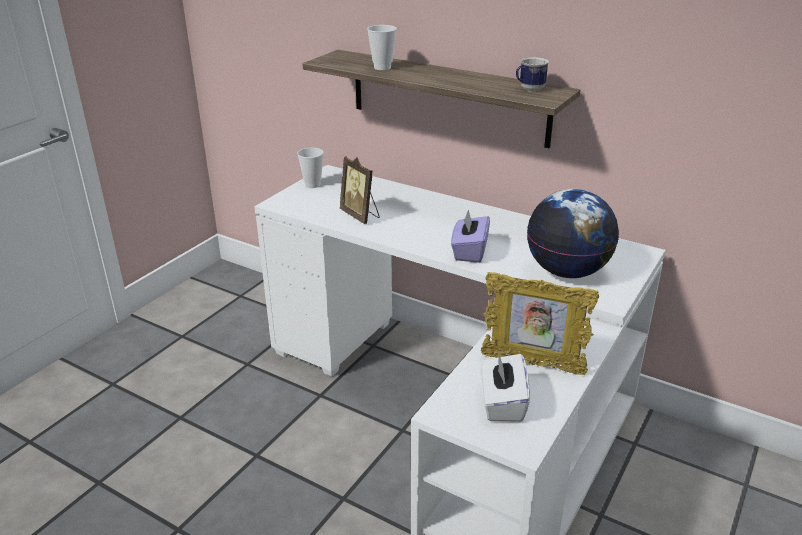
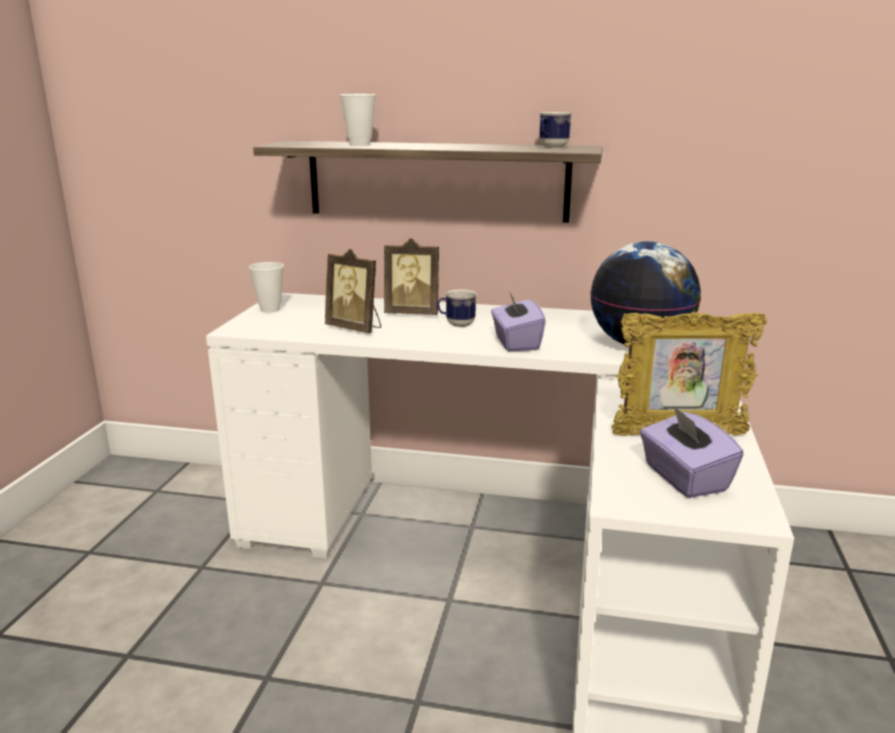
camera: 20 degrees left, 10 degrees down
(414, 205) = (413, 313): none -> picture frame
(438, 223) = (456, 324): none -> mug
(502, 403) = (684, 478): white tissue box -> purple tissue box

